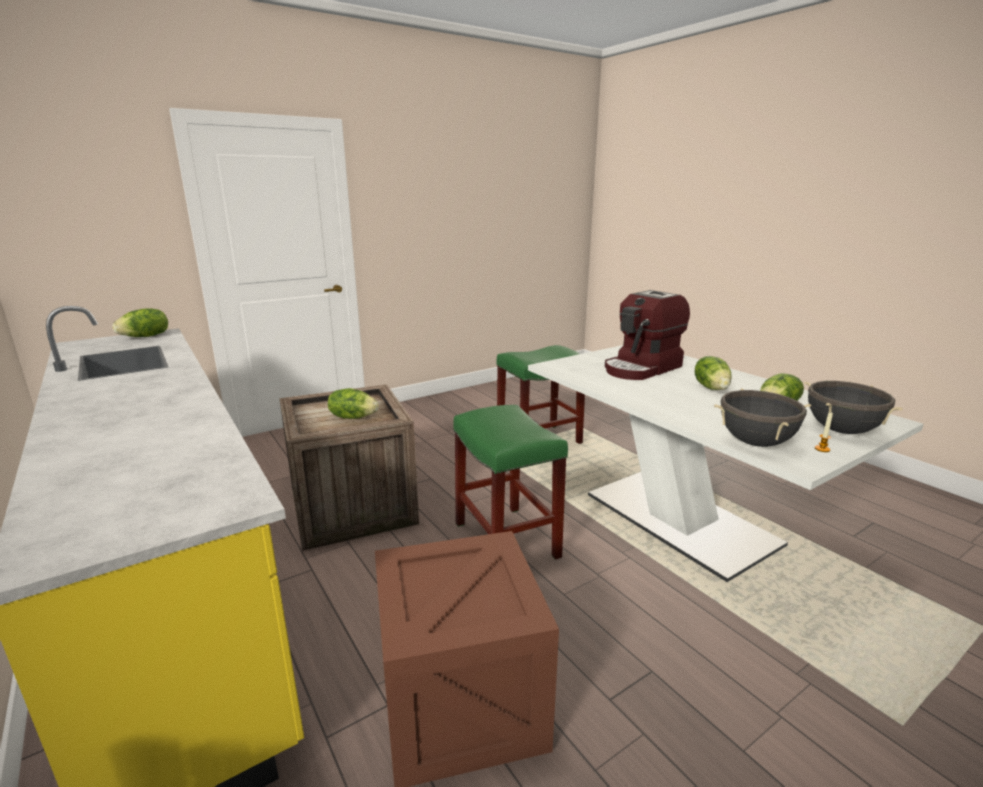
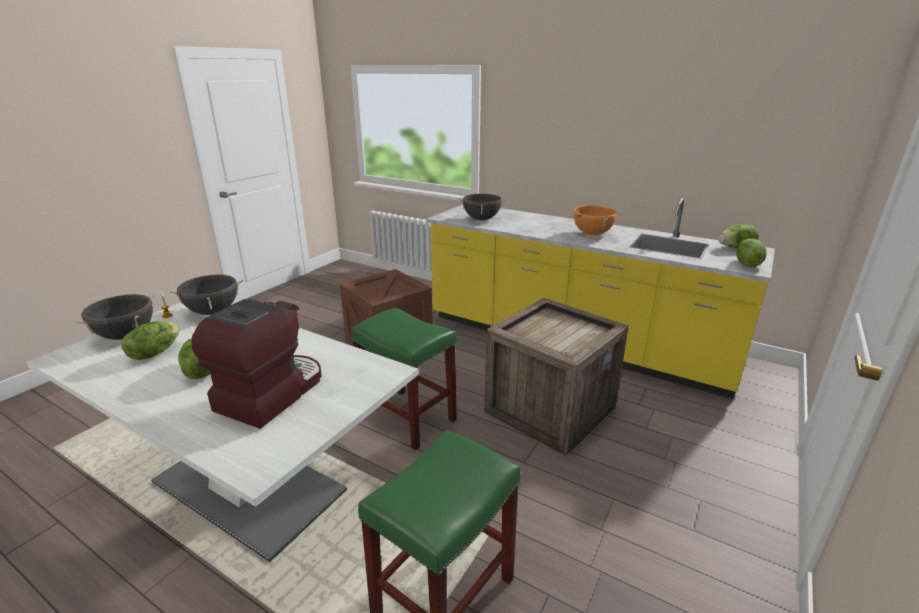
camera: 155 degrees right, 5 degrees up
(133, 391) = (592, 234): none -> orange cooking pot
(179, 470) = (481, 219): none -> black cooking pot
(353, 417) = (545, 330): lettuce -> lettuce (736, 247)

